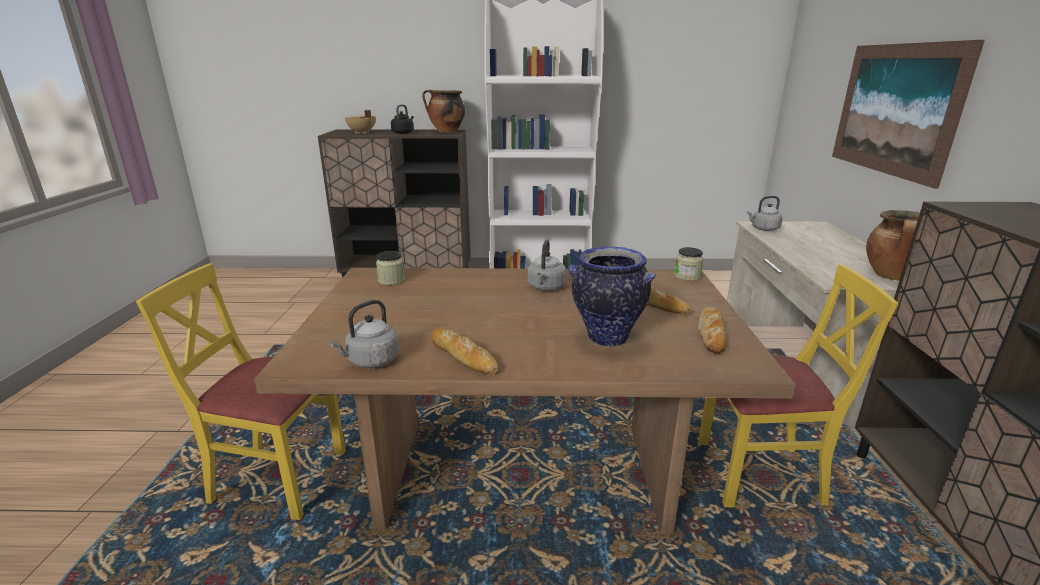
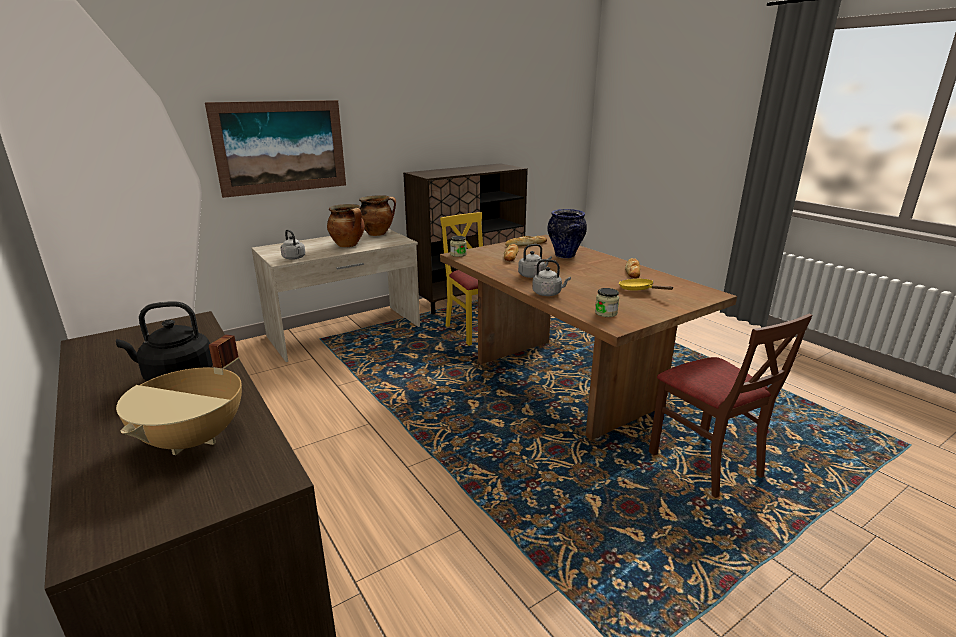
camera: 125 degrees left, 0 degrees up
(279, 478) = (705, 463): yellow chair -> brown chair
(371, 361) = (675, 282): grey kettle -> grey kettle (548, 293)
(401, 322) = (639, 290): none -> yellow frying pan
(446, 131) = (130, 342): cooking pot -> cooking pot (348, 245)

